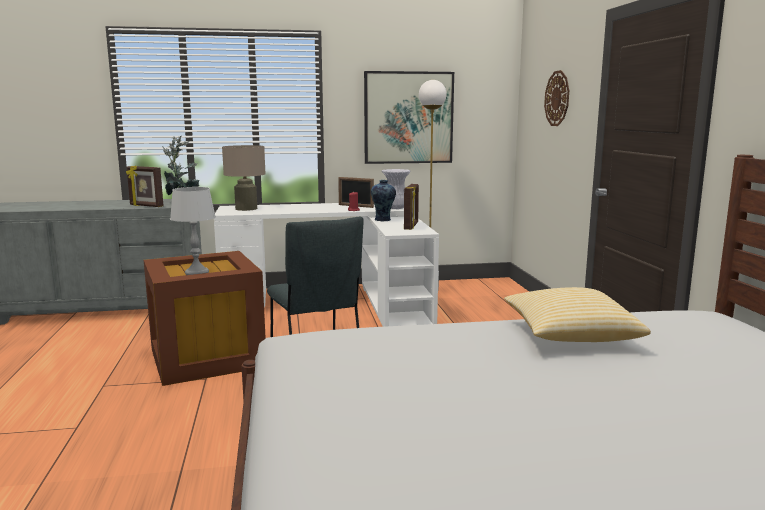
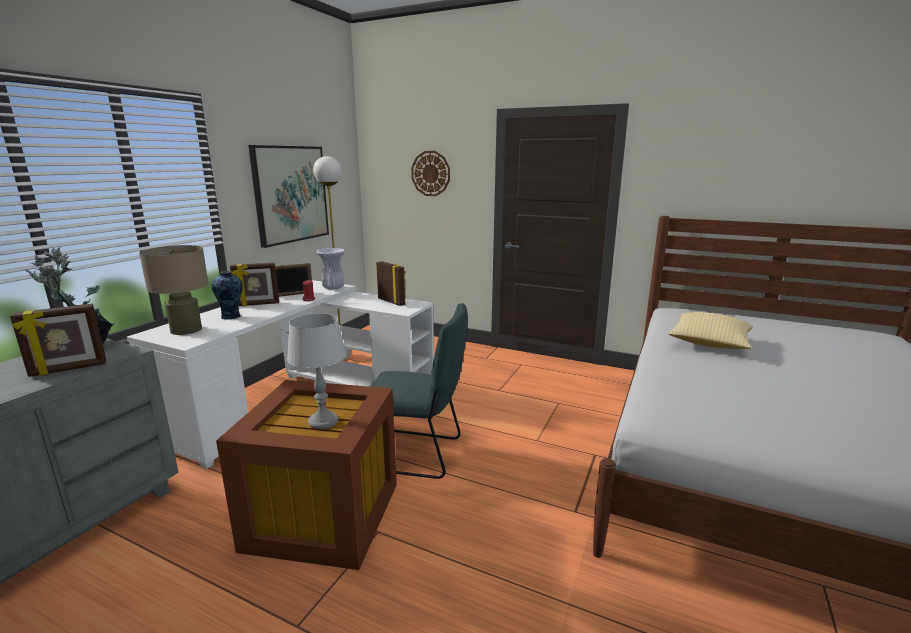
camera: 55 degrees left, 5 degrees up
(319, 206) = (257, 304): none -> picture frame
(383, 220) = (347, 302): vase -> vase (231, 317)

